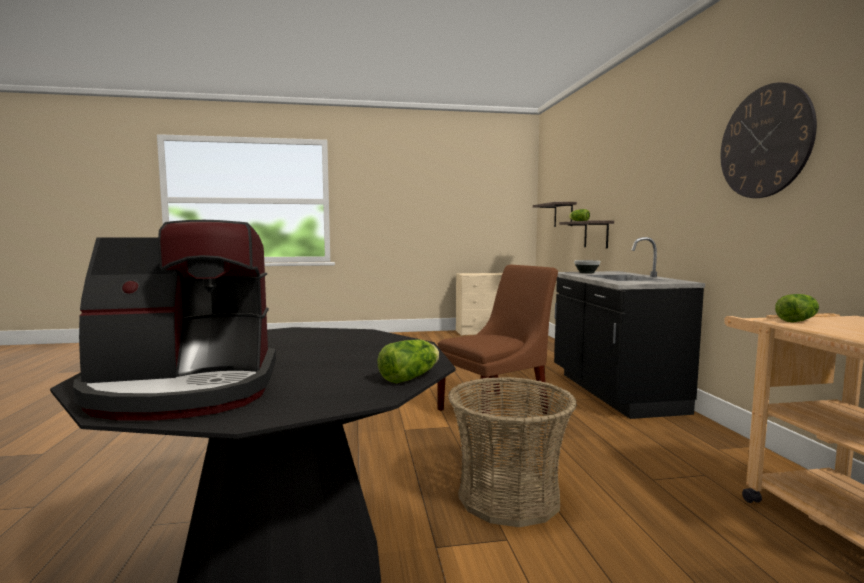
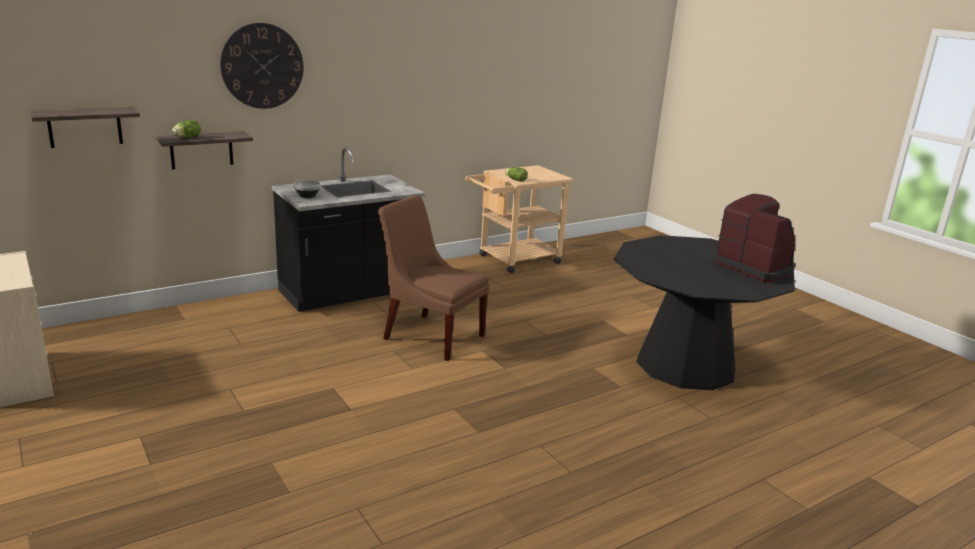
camera: 115 degrees left, 15 degrees up
(412, 377) = (683, 239): lettuce -> none
(508, 496) = (564, 322): basket -> none
(764, 142) = (425, 73): wall clock -> wall clock (262, 66)

